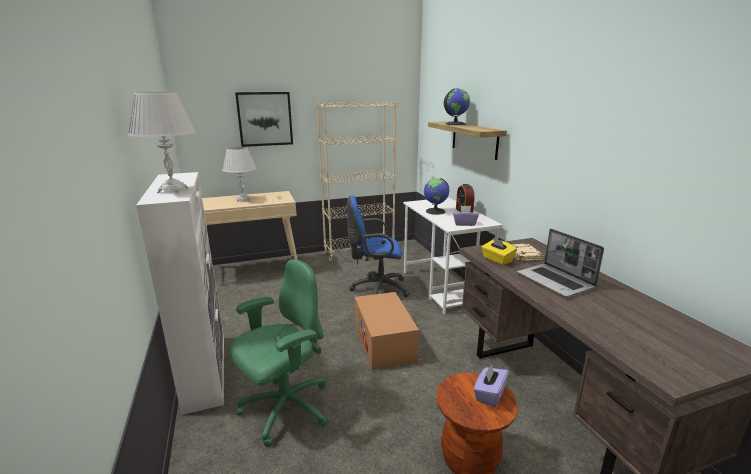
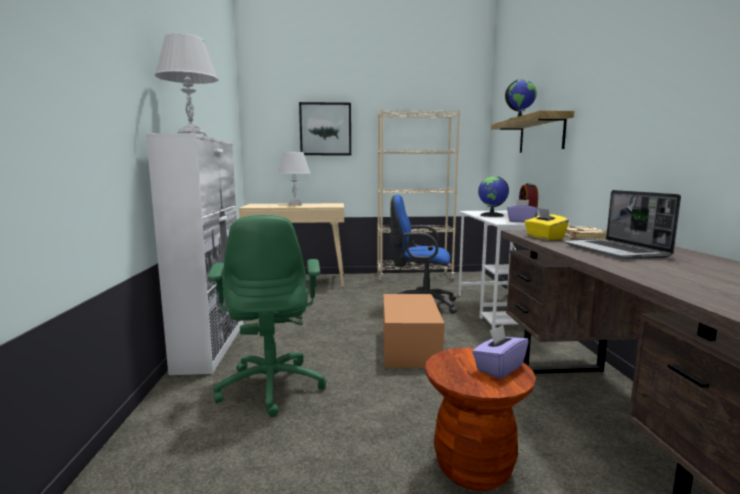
camera: 15 degrees right, 10 degrees down
(285, 409) = (272, 386): green office chair -> green office chair turned 105 degrees clockwise

